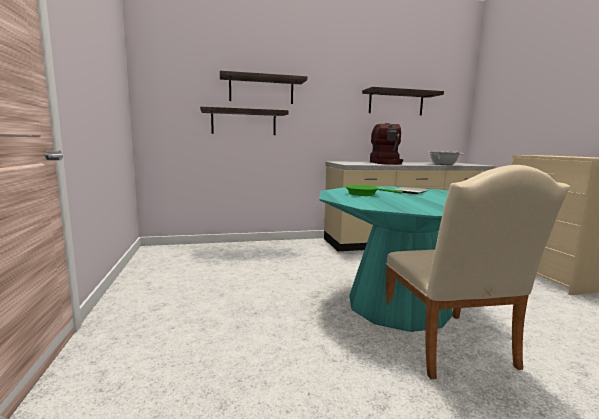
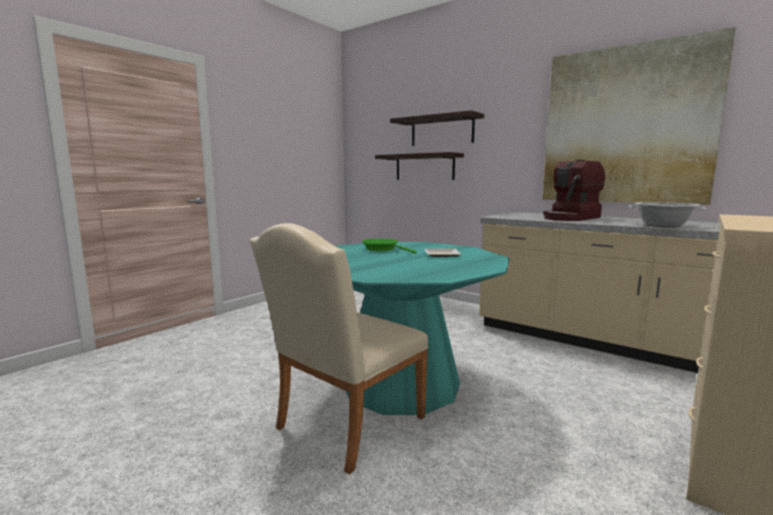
camera: 50 degrees right, 0 degrees up
(396, 103) = (626, 126): shelf -> picture

